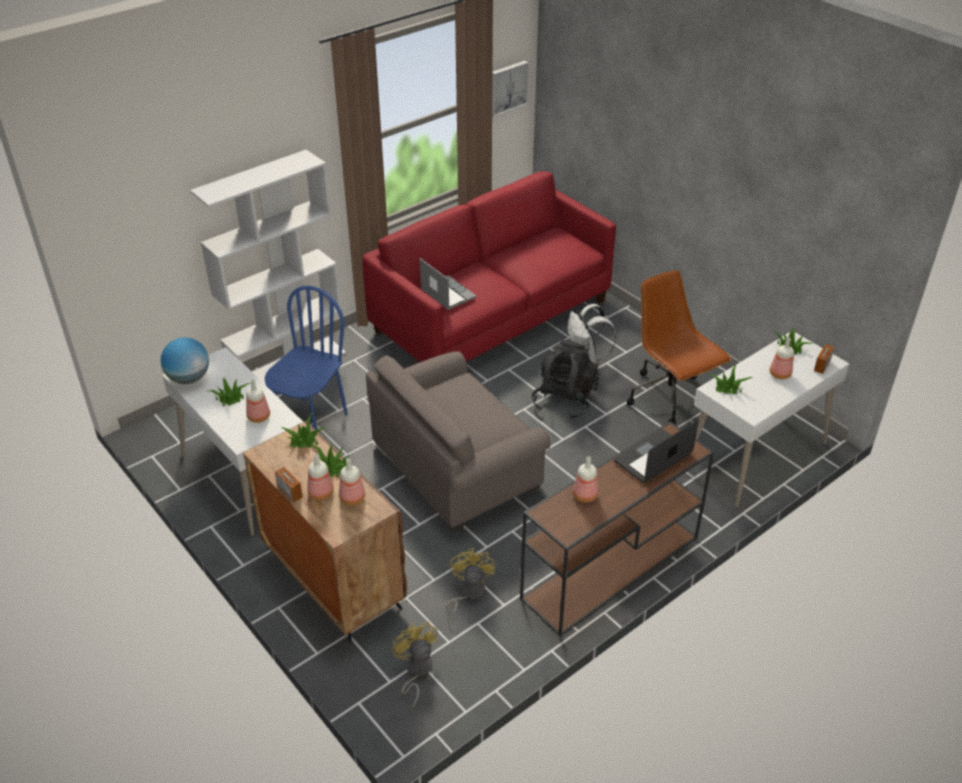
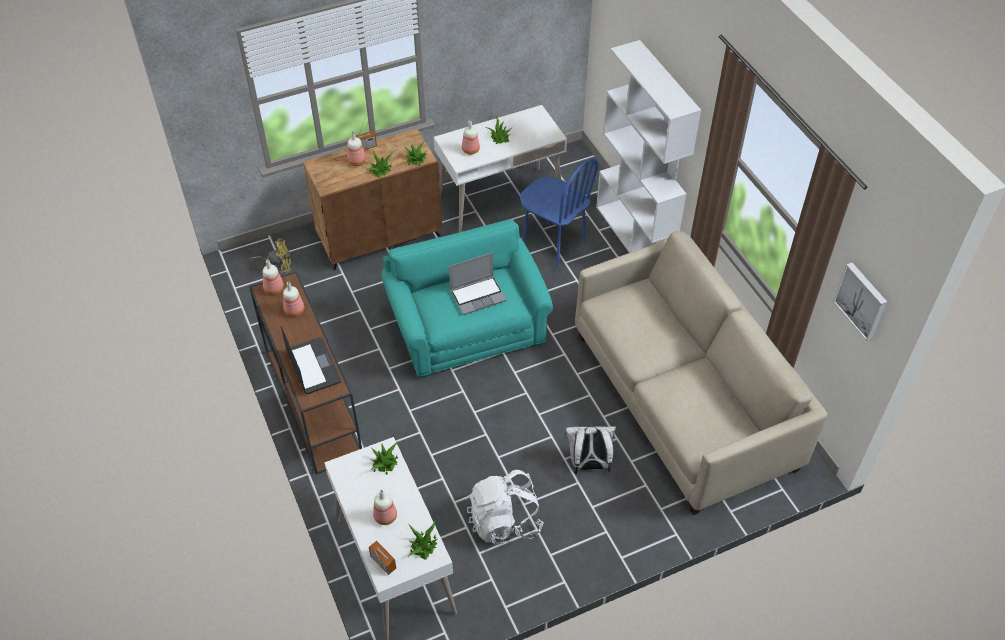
camera: 105 degrees right, 10 degrees up
(189, 378) = (531, 117): globe -> none
(353, 498) = (343, 176): bottle -> bottle (273, 289)
(447, 294) = (638, 307): laptop -> laptop (478, 295)
(456, 465) = (468, 328): grey armchair -> turquoise armchair
(468, 593) = (329, 308): yellow fan -> none
(491, 316) = (683, 401): red sofa -> beige sofa
(564, 400) = (529, 428): black backpack -> none
(670, 398) = (504, 521): brown office chair -> white backpack

